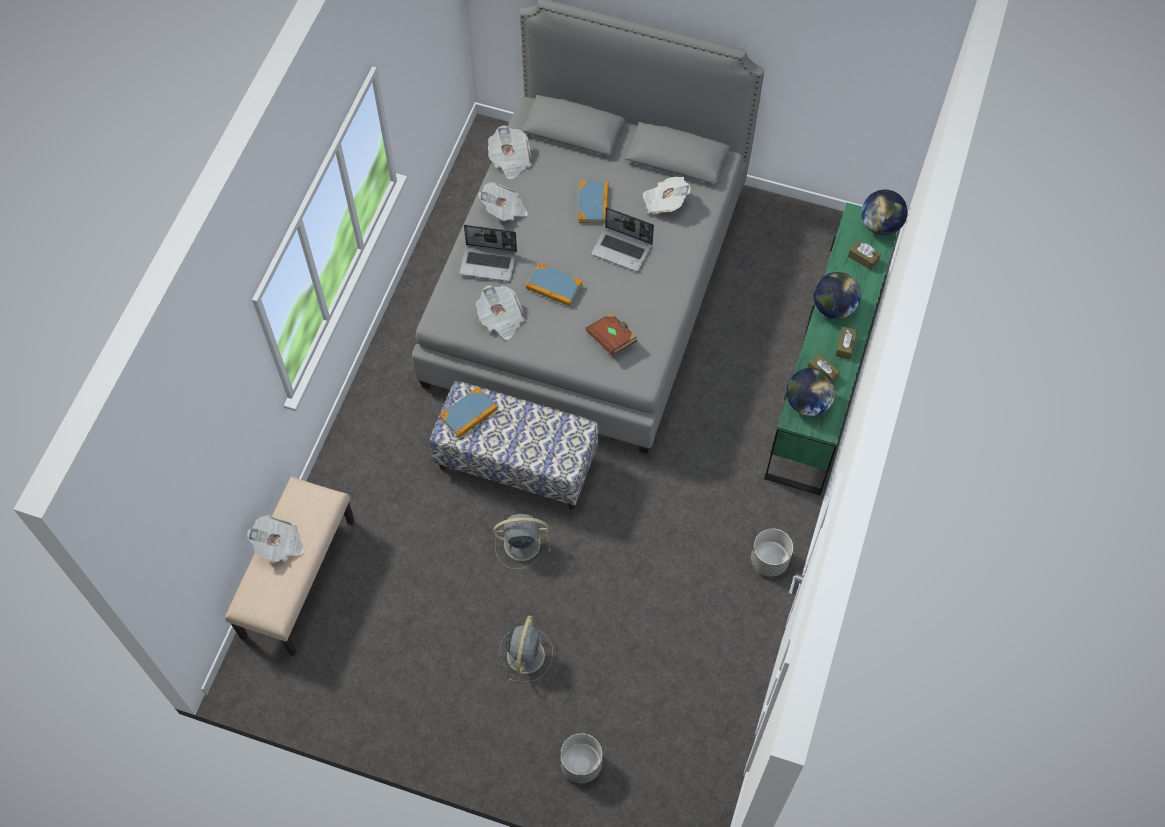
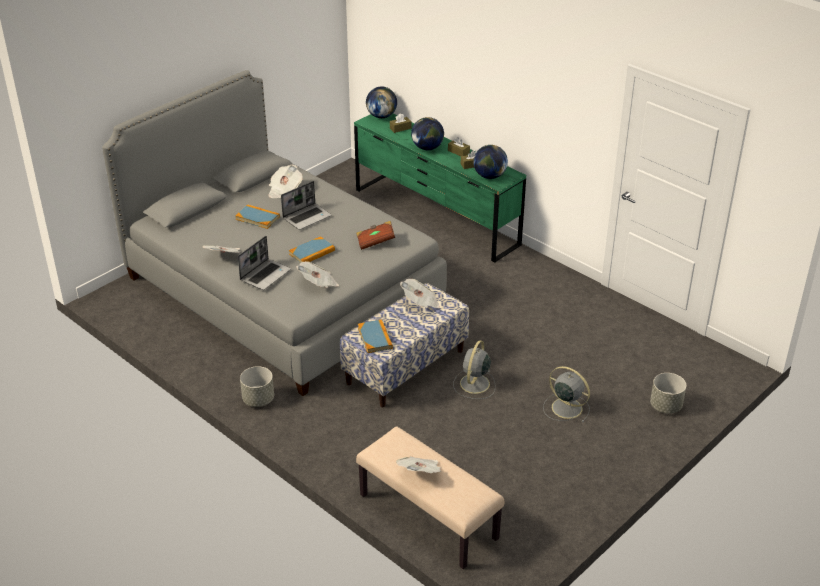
camera: 65 degrees left, 25 degrees down
(510, 160) = (183, 243): newspaper -> newspaper (420, 302)
(769, 560) = (555, 278): grey planter -> grey planter (258, 399)

